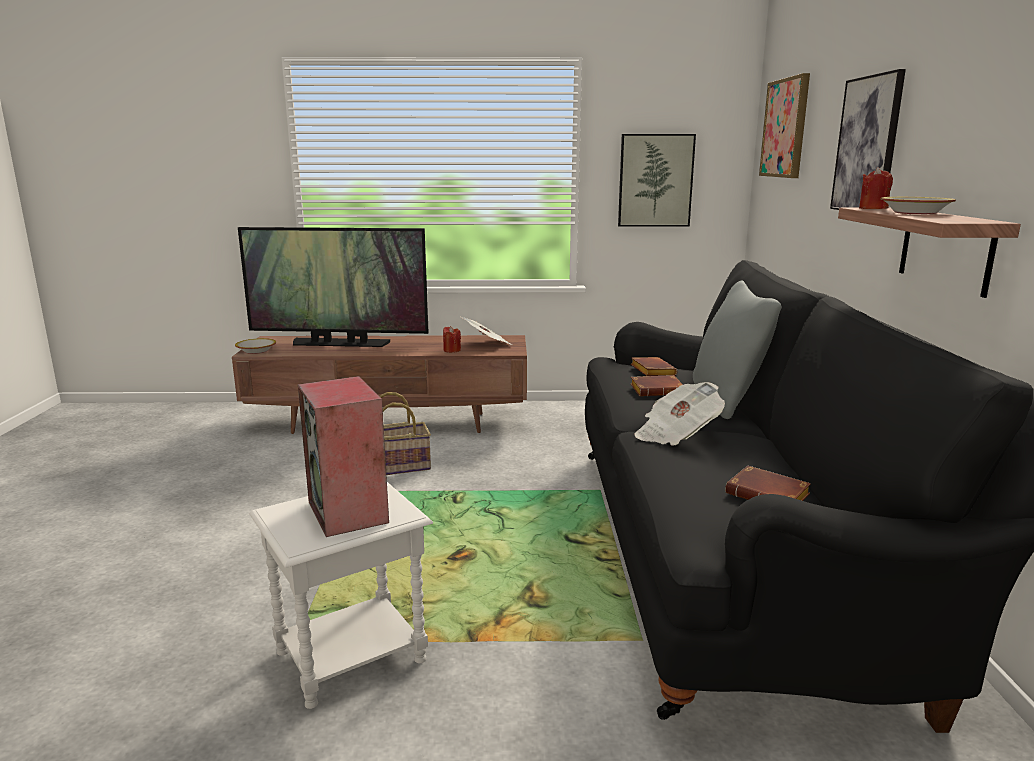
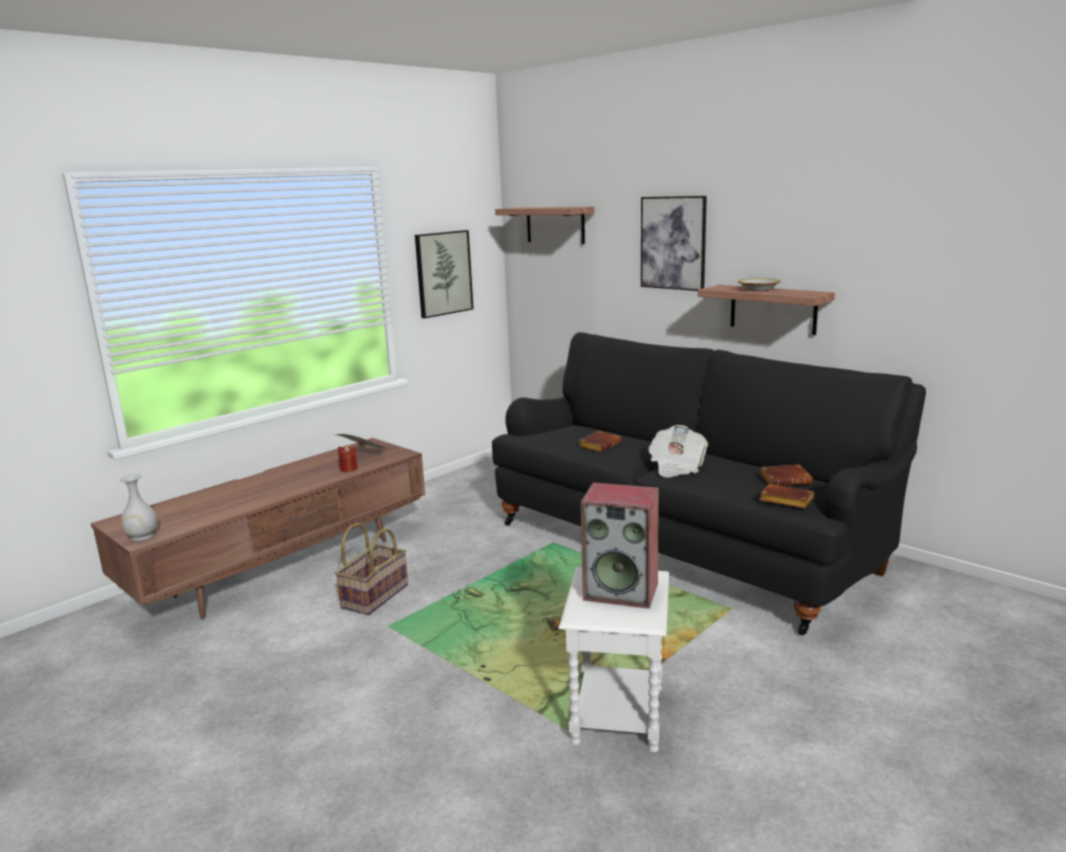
camera: 45 degrees left, 0 degrees up
(256, 351) = (142, 536): bowl -> white vase
(340, 343) = (218, 499): television -> none
(651, 371) = (563, 434): brown book -> brown book (784, 501)
(727, 400) = (644, 438): grey pillow -> none
(785, 128) = (555, 225): picture -> shelf
(873, 208) = (720, 288): red candle -> none

